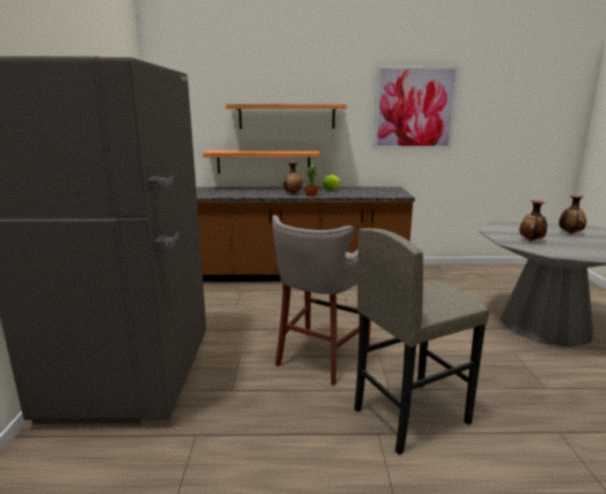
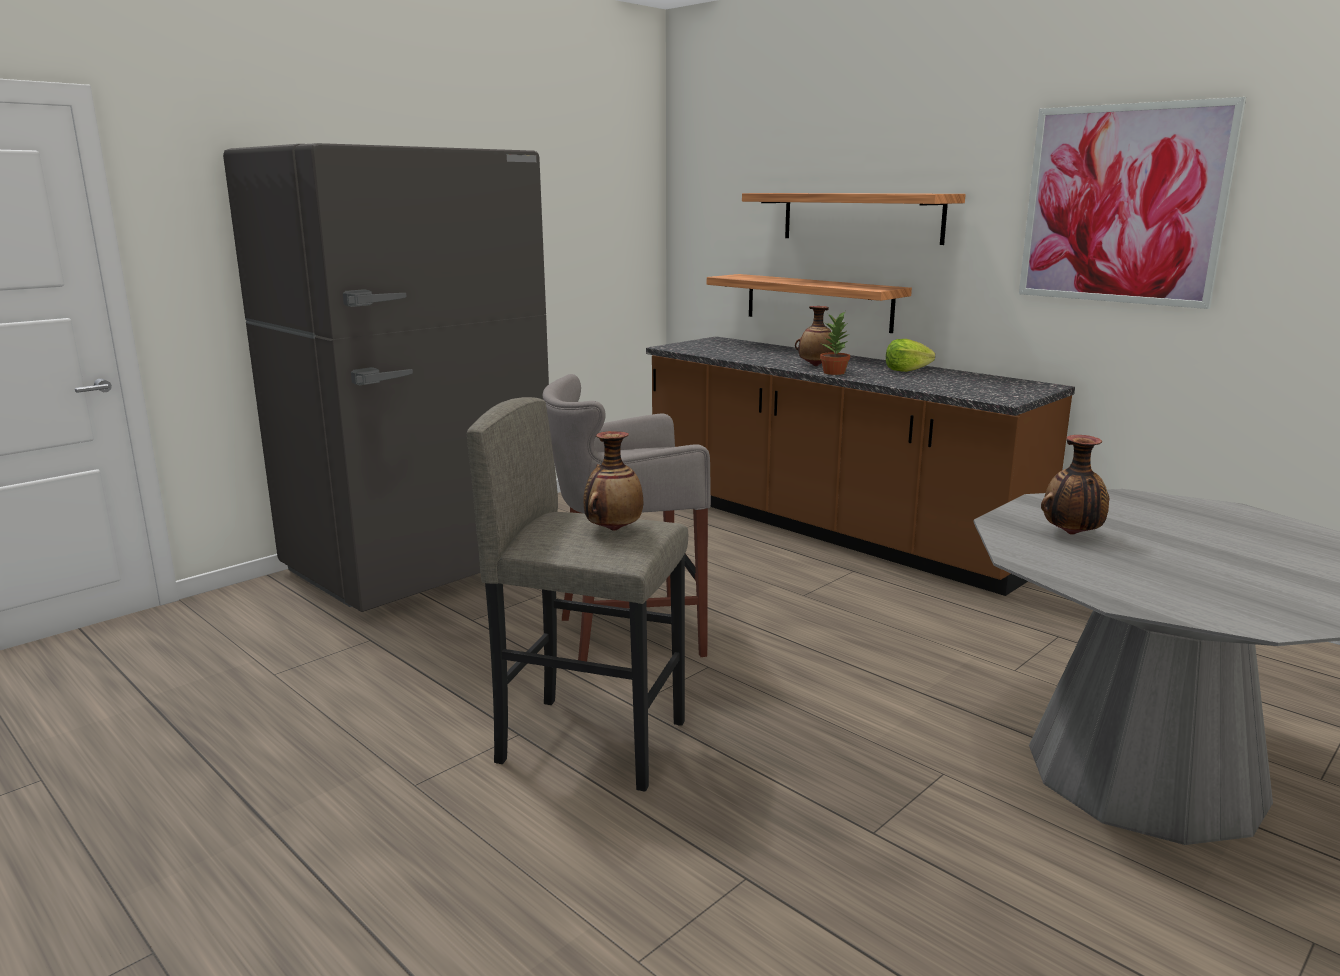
camera: 45 degrees right, 0 degrees up
(570, 233) = (1239, 551): vase -> vase (613, 529)

